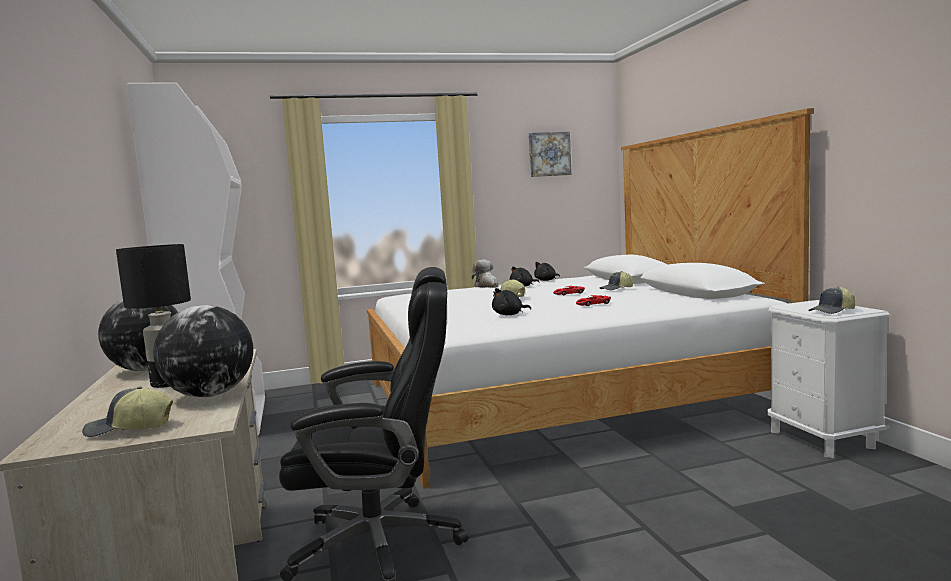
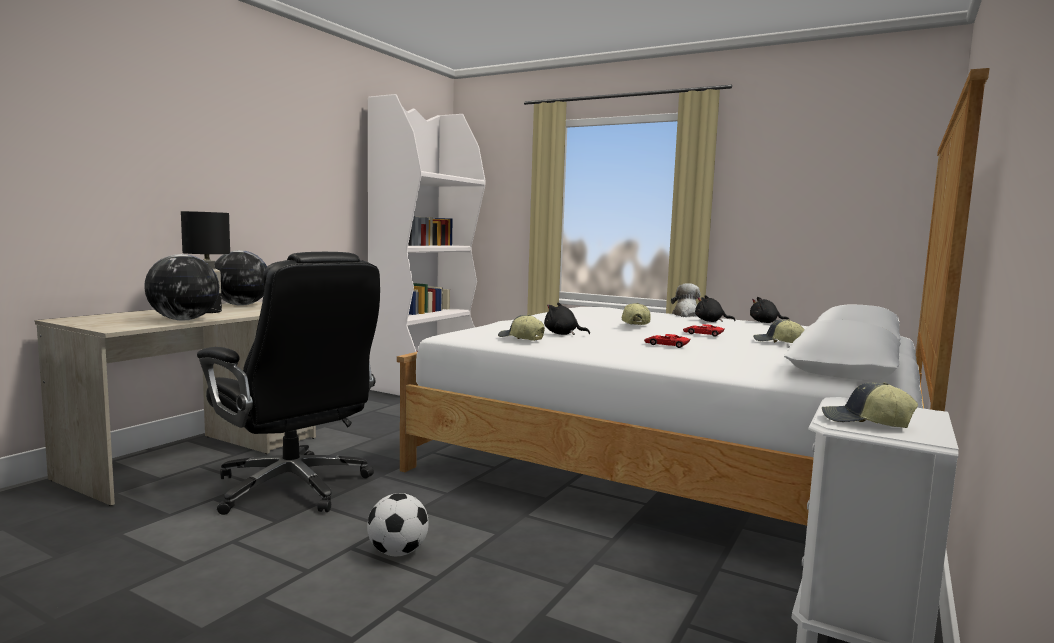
camera: 45 degrees right, 0 degrees up
(129, 429) = (101, 322): cap -> cap (520, 339)
(549, 154) = (833, 161): picture -> none
(586, 531) = (397, 552): none -> football

